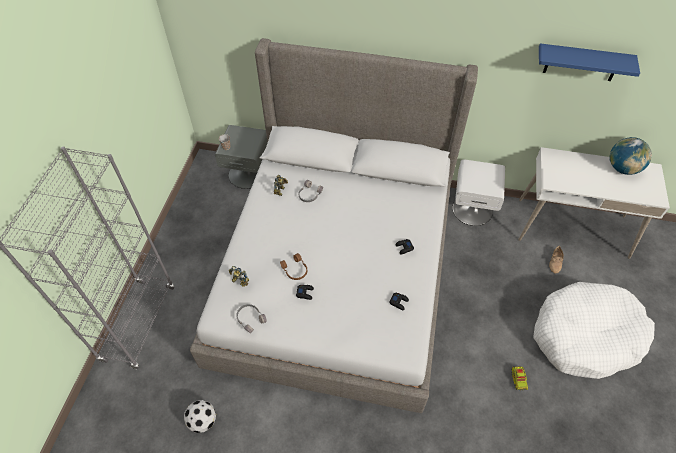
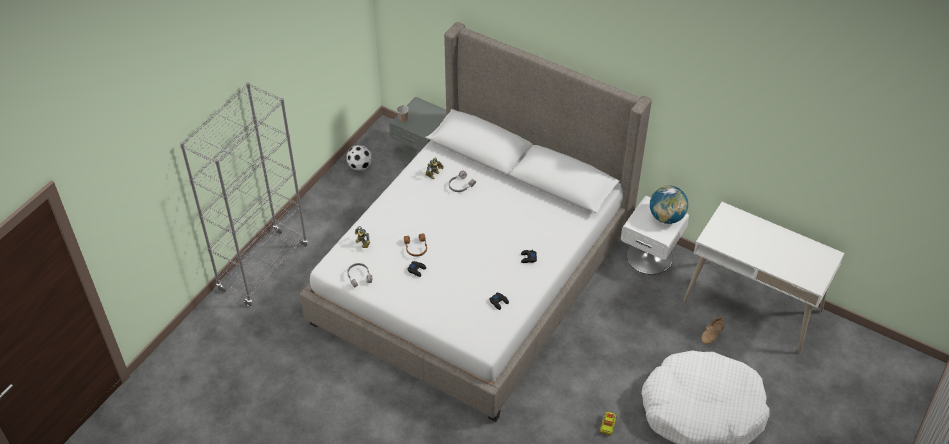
camera: 20 degrees right, 5 degrees down
(203, 420) = (292, 366): football -> football (360, 166)
(582, 63) = (748, 121): blue shelf -> none
(622, 168) = (797, 245): globe -> globe (666, 217)

